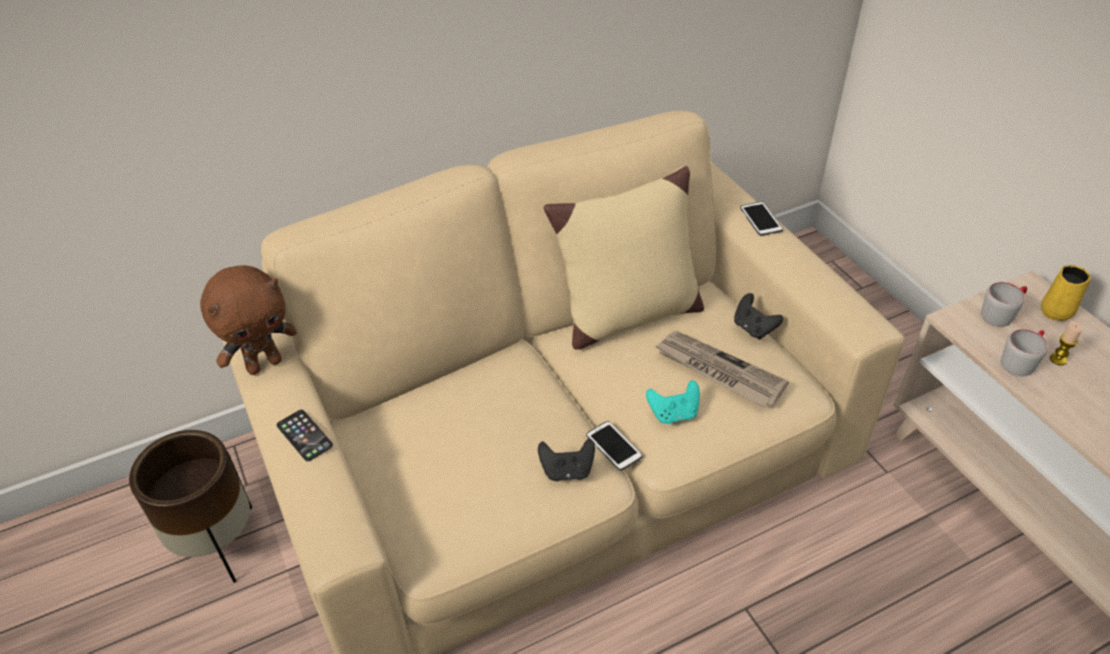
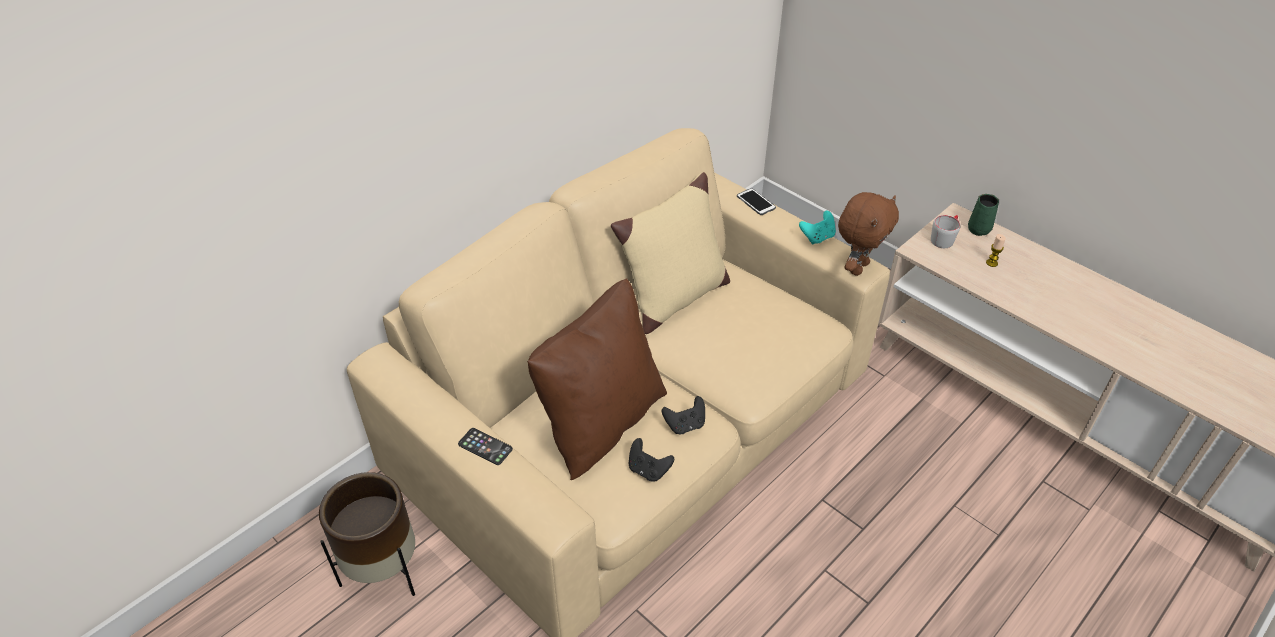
camera: 20 degrees left, 0 degrees up
(264, 364) = (419, 400): brown plush toy -> brown plush toy (857, 267)
(470, 440) = (600, 422): none -> brown pillow
(613, 446) = (709, 399): phone -> none
(673, 414) = (744, 364): turquoise game controller -> turquoise game controller (817, 237)
(718, 371) = (763, 325): newspaper -> none
(753, 328) = (773, 287): black game controller -> black game controller (648, 470)
(1021, 360) = (968, 269): grey mug -> none
(1058, 311) = (980, 229): yellow mug -> green mug

